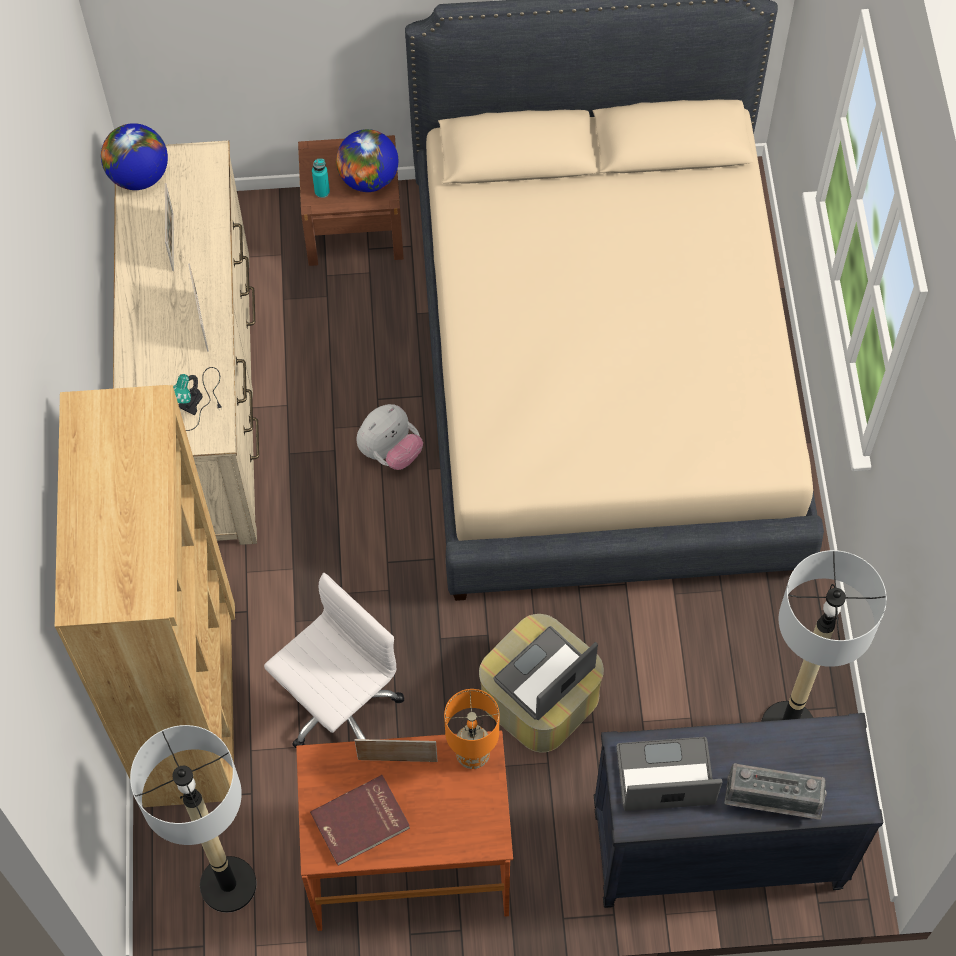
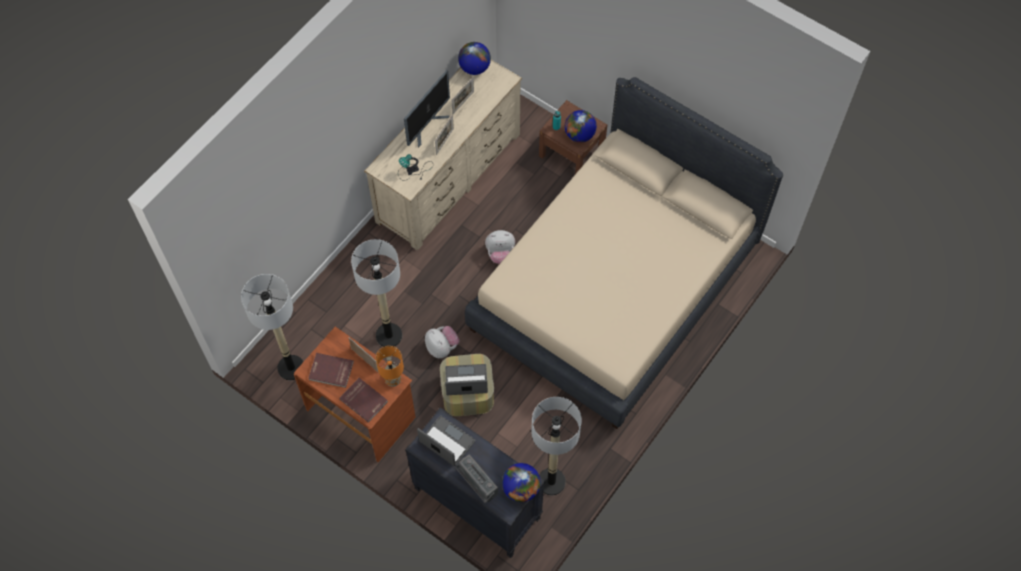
camera: 40 degrees right, 0 degrees up
(148, 317) = (427, 125): none -> monitor
(190, 702) = (339, 290): brown bookcase -> none
(338, 708) = (389, 335): white office chair -> floor lamp
(437, 660) = (442, 347): none -> plush toy
(459, 823) = (364, 400): none -> red book
(842, 754) = (521, 488): none -> globe

